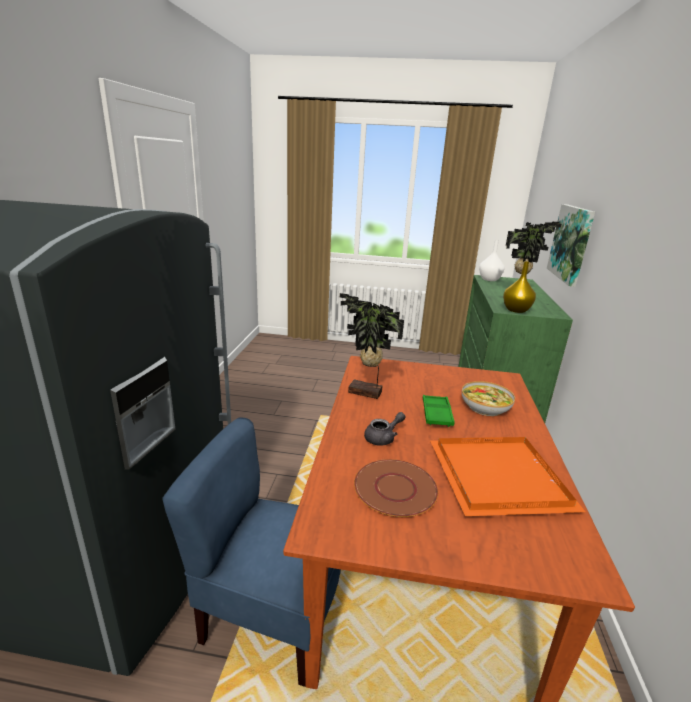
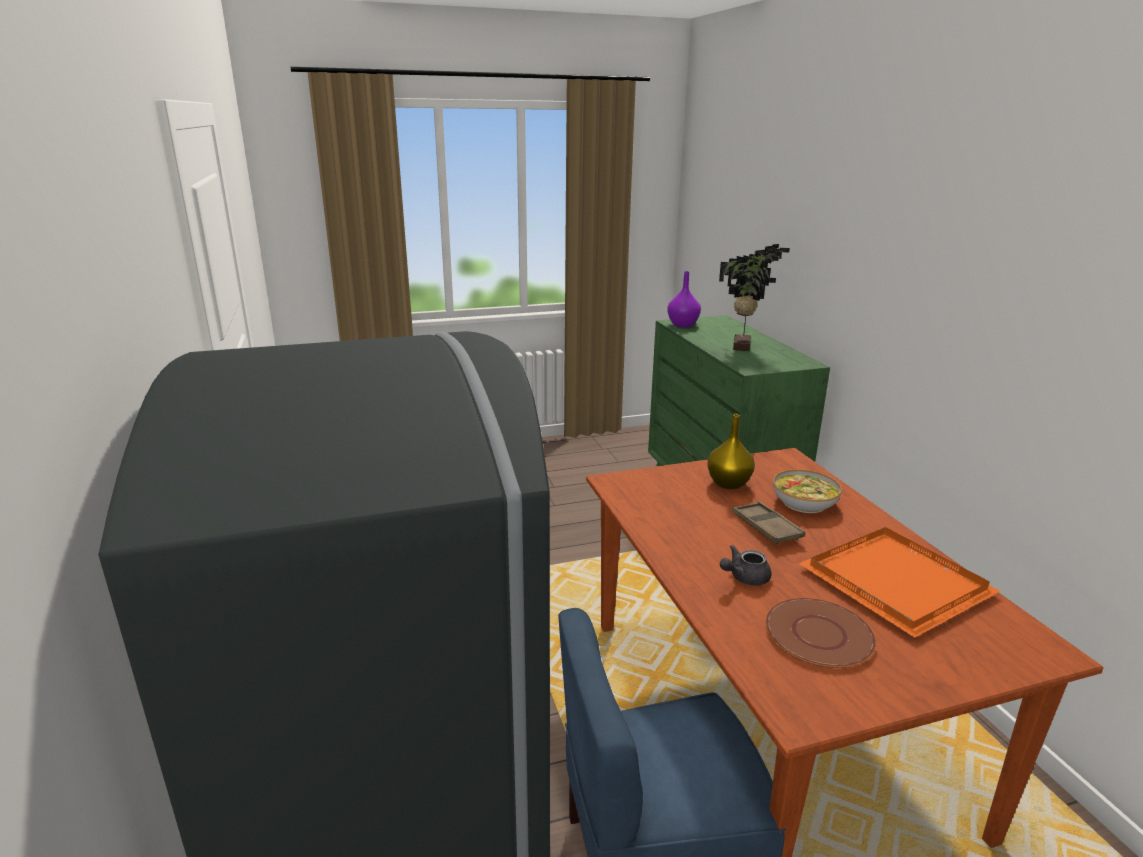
camera: 25 degrees left, 0 degrees up
(365, 393) = (663, 526): potted plant -> none
(383, 438) = (744, 577): grey teapot -> grey teapot turned 150 degrees counterclockwise
(436, 414) = (766, 527): green tray -> brown tray
(489, 279) = (683, 325): white vase -> purple vase
(515, 310) = (762, 366): yellow vase -> yellow vase (727, 483)
(571, 243) = (797, 269): picture -> none

